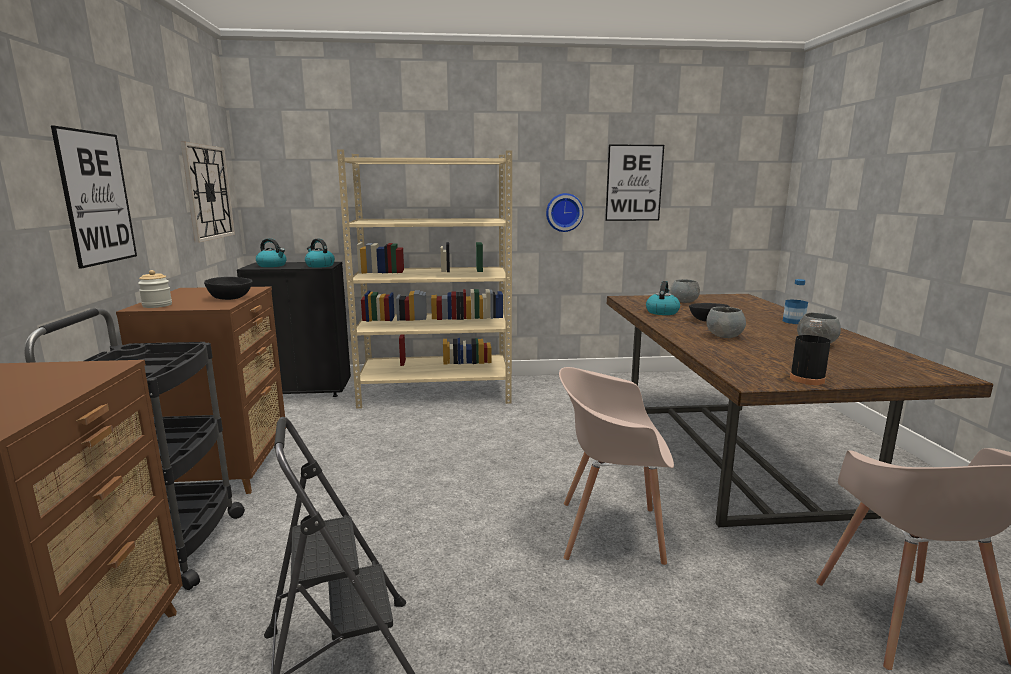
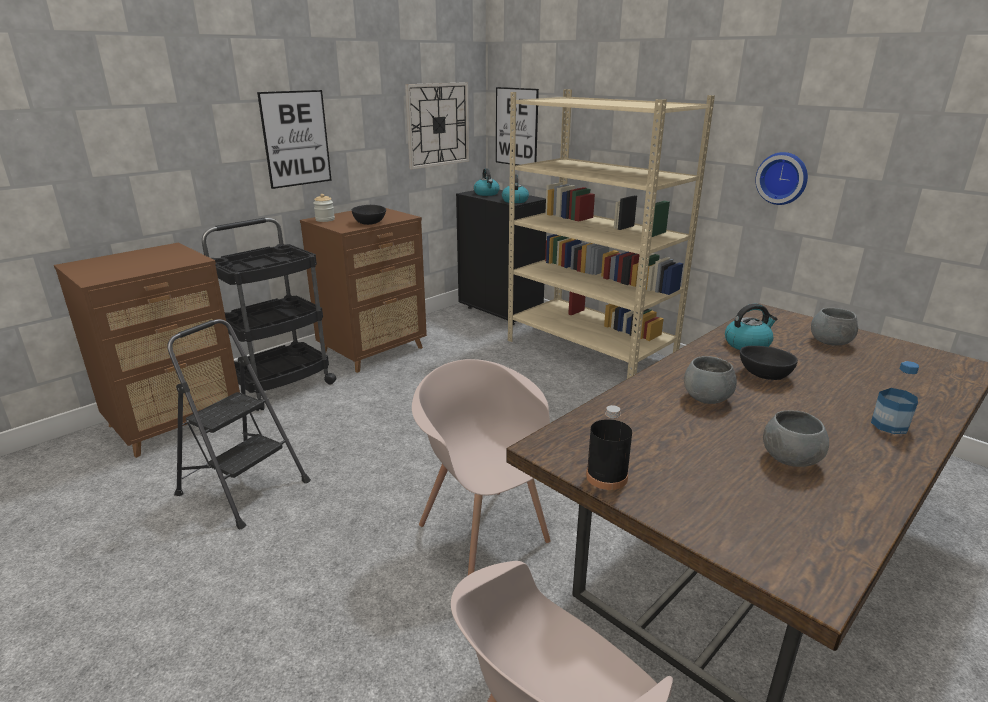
camera: 50 degrees right, 10 degrees up
(634, 183) = (900, 146): picture -> picture (516, 127)

